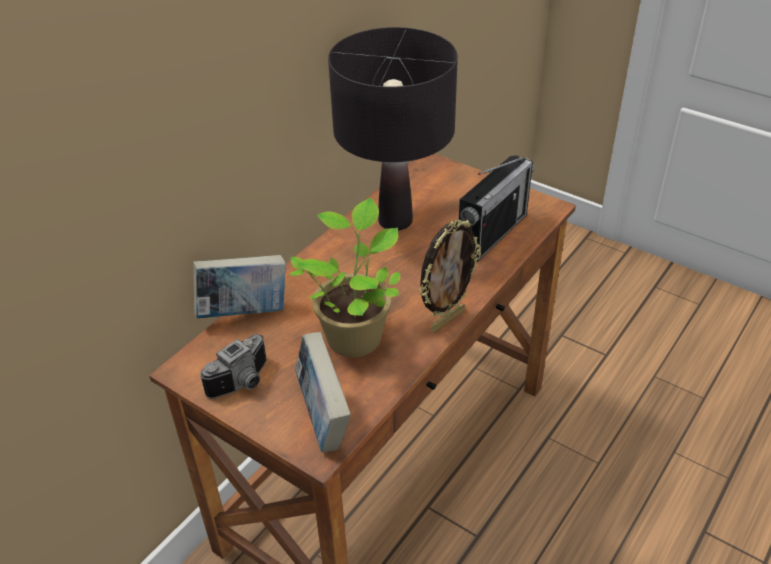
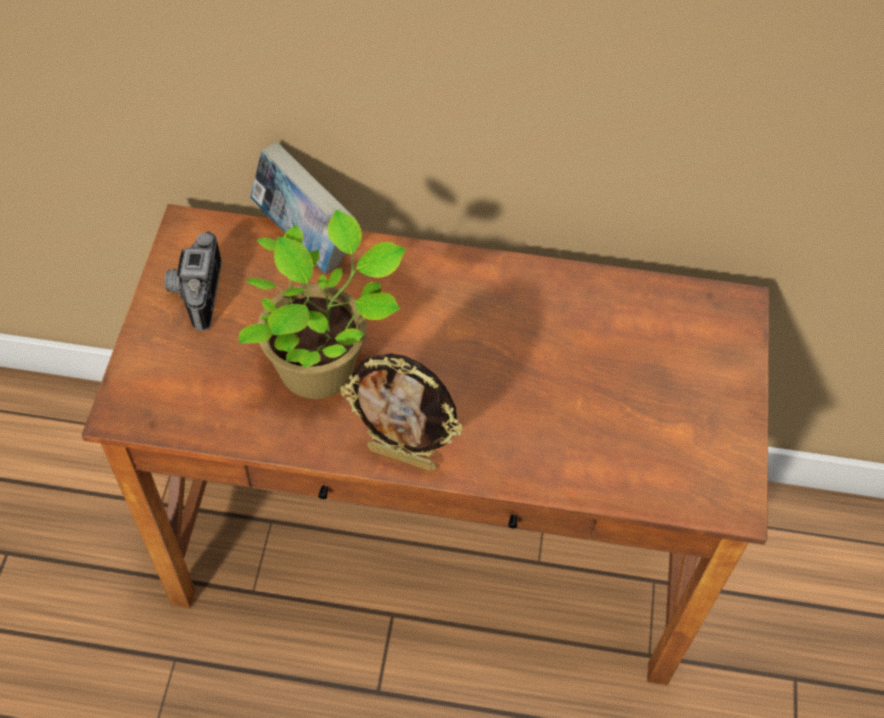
camera: 60 degrees right, 15 degrees up
(244, 383) = (193, 293): camera -> camera turned 75 degrees clockwise
(323, 418) = (173, 394): book -> none
(395, 220) = (573, 318): black table lamp -> none
(492, 233) = (619, 448): radio -> none

